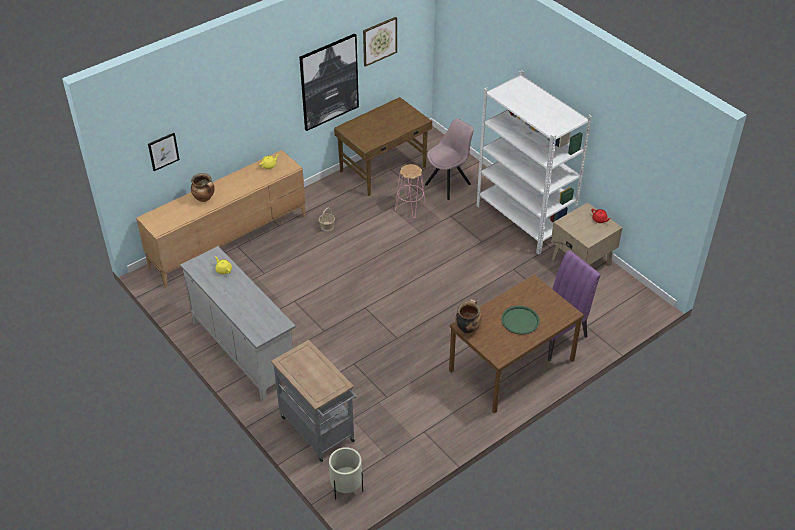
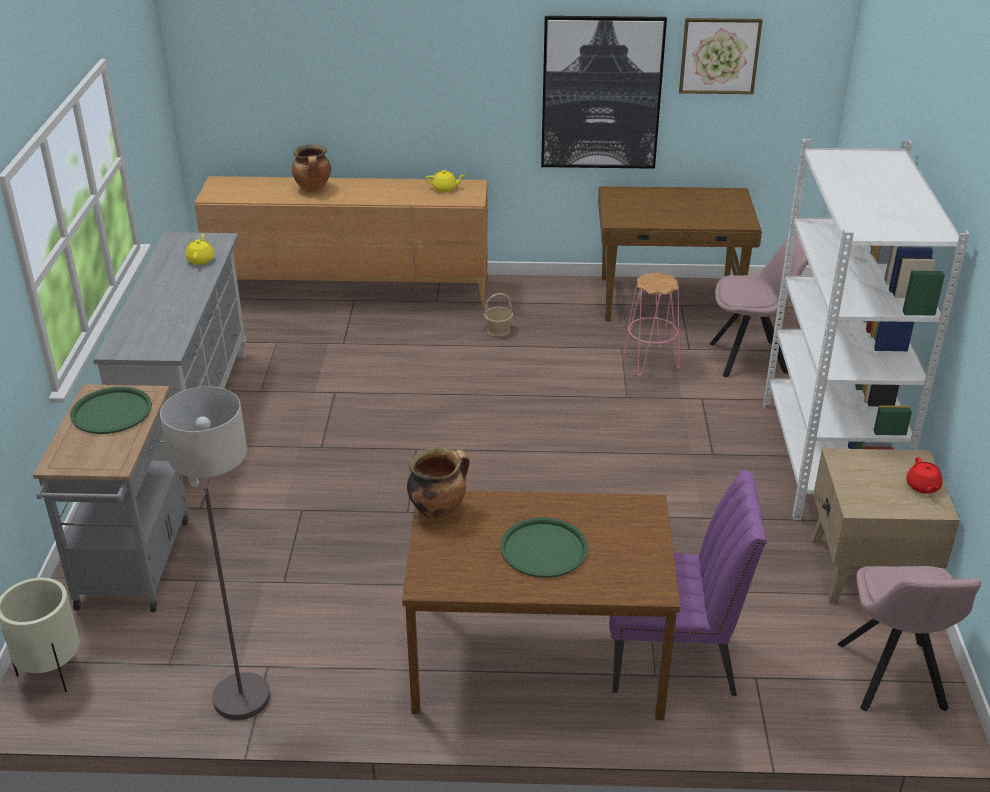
camera: 40 degrees right, 10 degrees down
(163, 151) = (269, 82): picture -> none
(303, 364) = (111, 411): none -> green tray
(424, 443) = (244, 685): none -> grey floor lamp
(625, 298) = (892, 676): none -> pink chair

